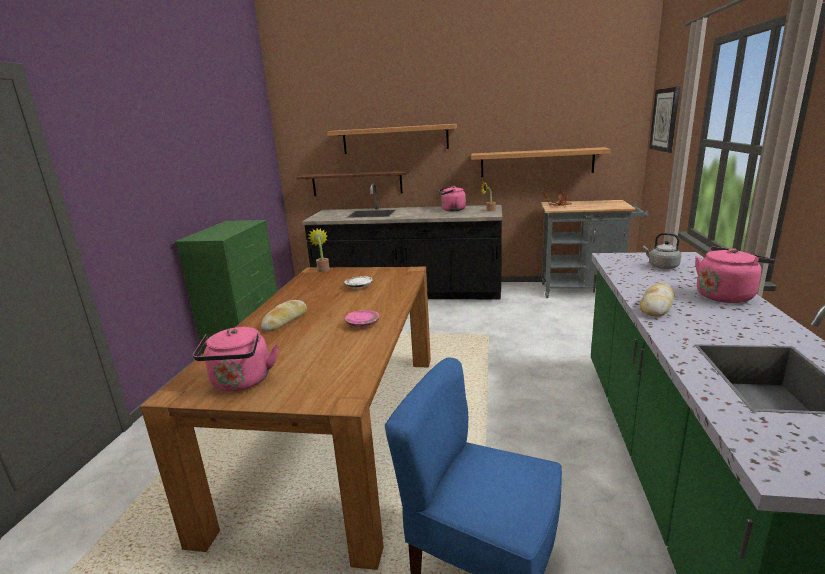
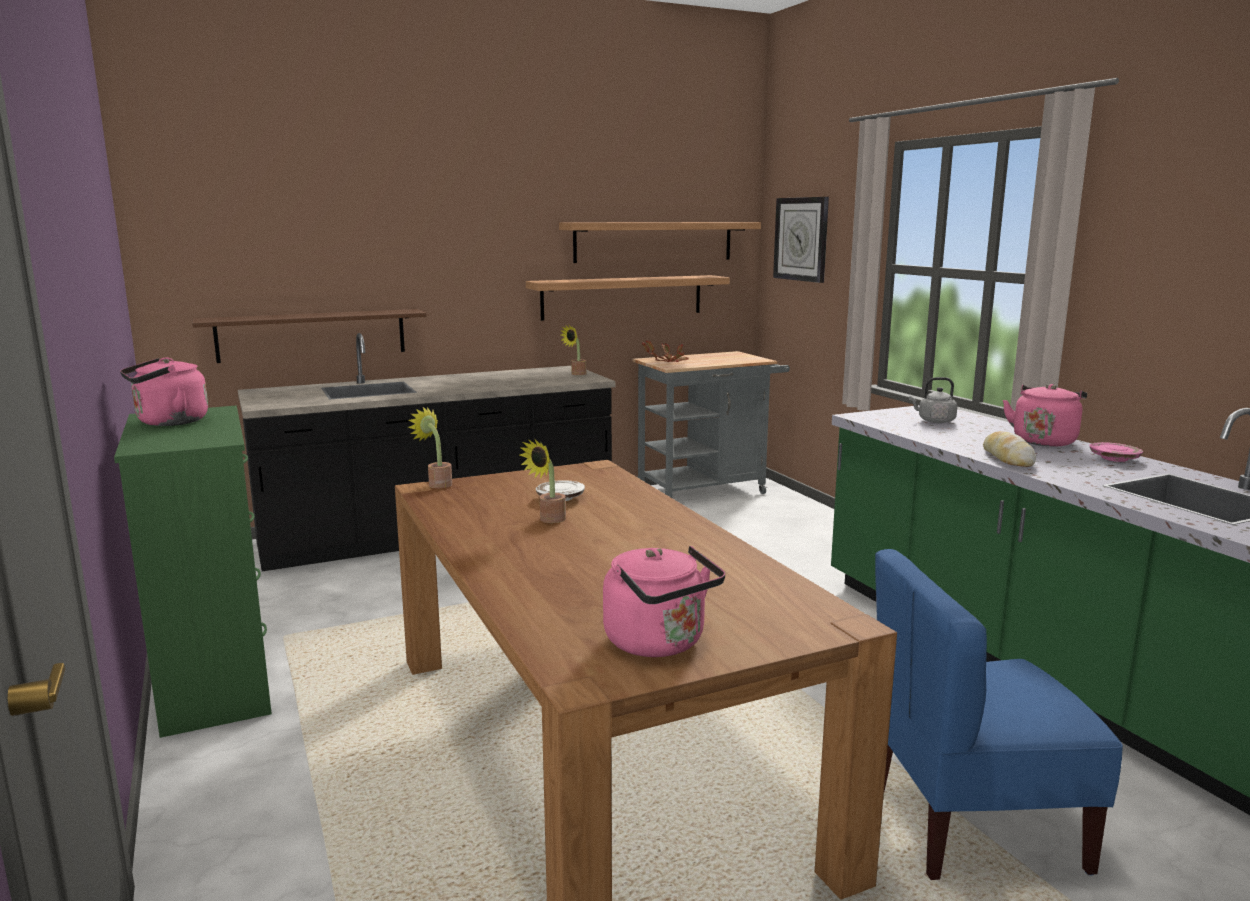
camera: 35 degrees left, 5 degrees down
(285, 320) = (540, 560): bread -> none
(330, 298) = (548, 520): none -> potted plant
(363, 324) = (676, 541): pink plate -> pink plate (1114, 459)
(395, 139) = (390, 253): shelf -> shelf (654, 241)
(451, 210) = (511, 376): pink kettle -> pink kettle (168, 422)

